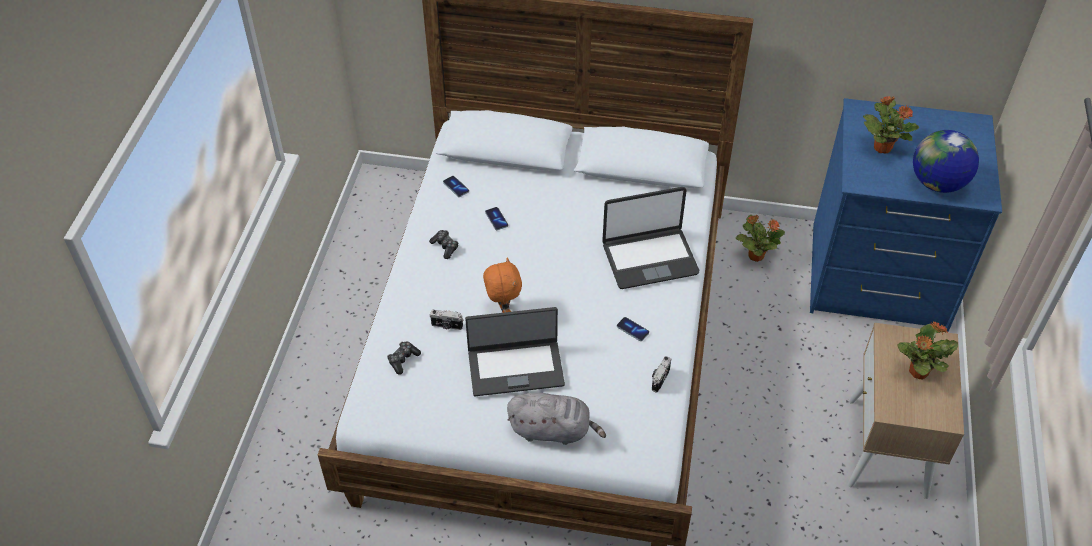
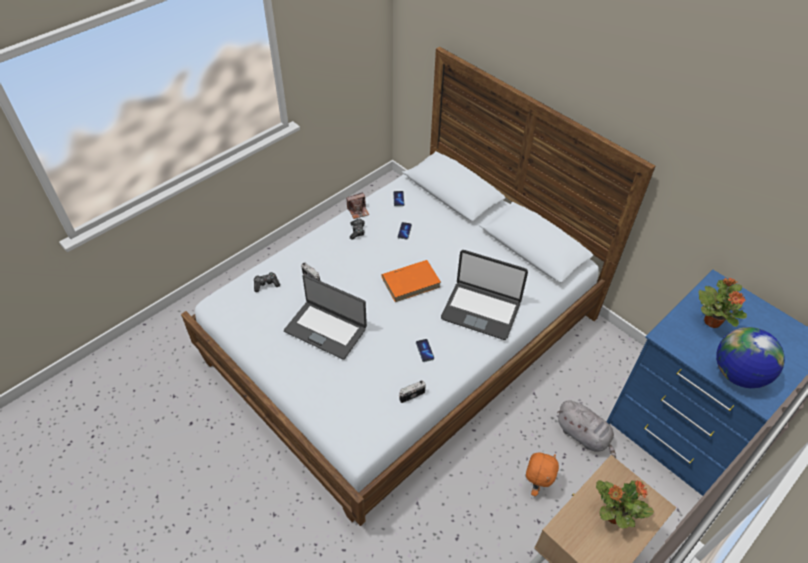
camera: 35 degrees right, 0 degrees up
(424, 224) = (358, 211): none -> camera
(503, 309) = (354, 289): orange plush toy -> orange plush toy (535, 484)
(553, 430) = (311, 384): grey plush toy -> grey plush toy (584, 435)
(555, 269) = (411, 282): none -> orange book
(755, 255) = (598, 360): potted plant -> none

